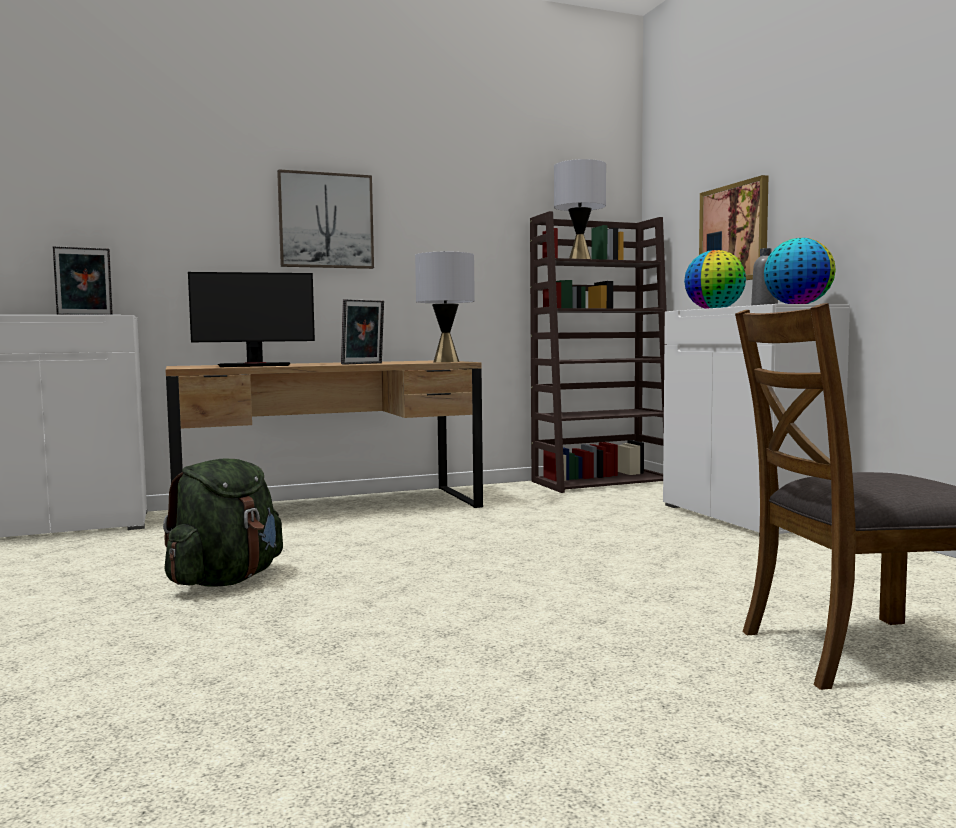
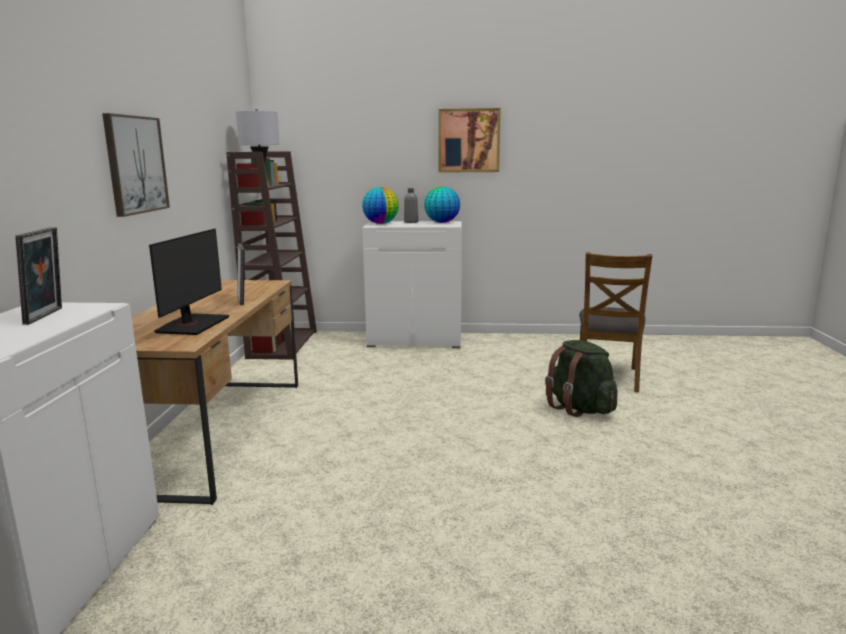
camera: 65 degrees left, 10 degrees up
(226, 580) = (390, 489): green backpack -> green backpack (579, 409)
(446, 362) = (266, 284): grey table lamp -> none
(734, 233) = (363, 171): picture -> picture (469, 140)

